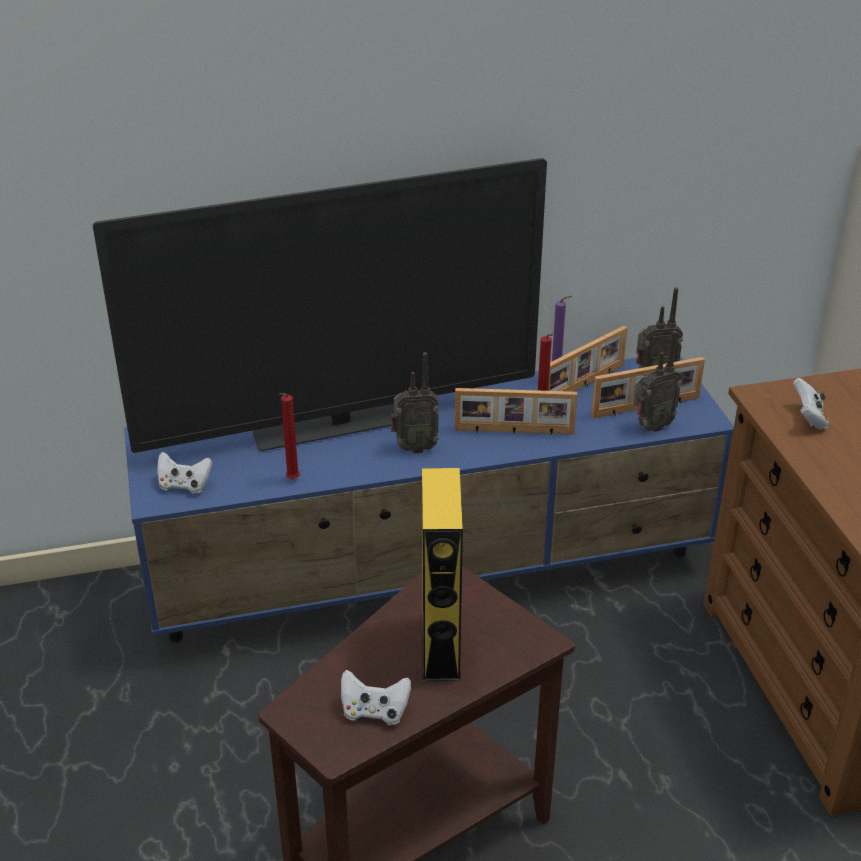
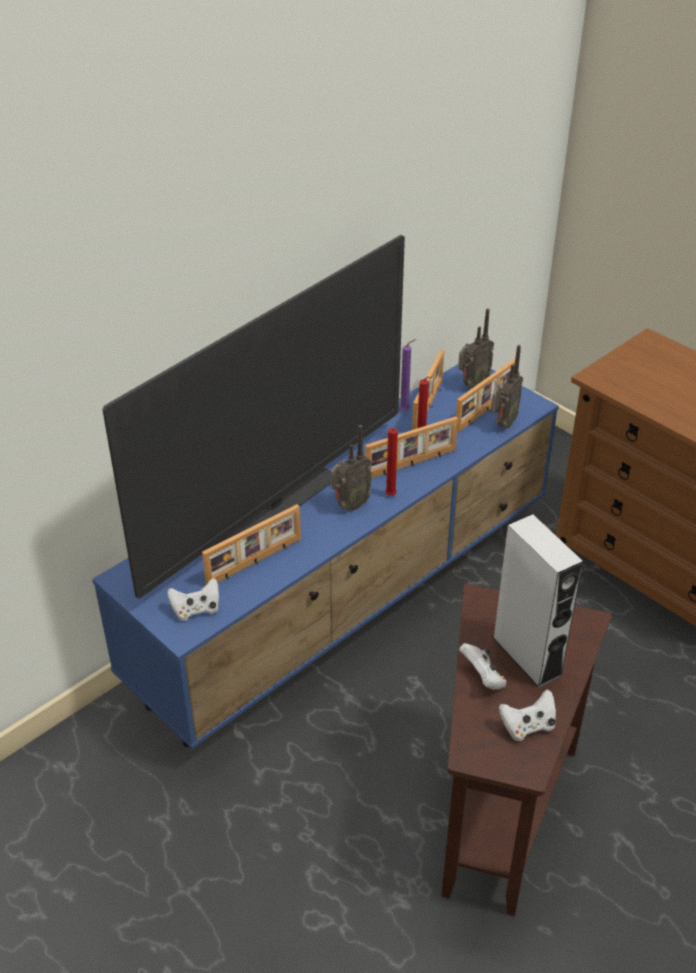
camera: 30 degrees left, 5 degrees up
(276, 465) = (255, 562): none -> picture frame
(291, 480) = (279, 570): red candle -> red candle (390, 496)
(440, 646) = (527, 656): yellow speaker -> grey speaker
(808, 418) = (642, 383): white game controller -> white game controller (483, 678)

